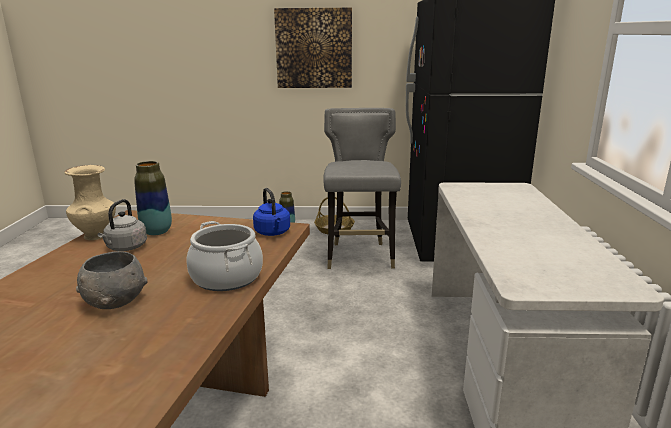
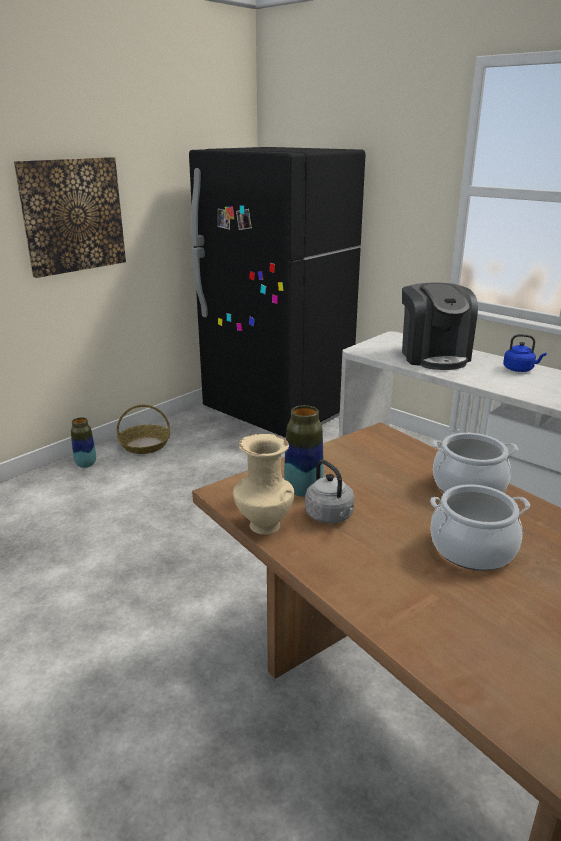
camera: 50 degrees left, 5 degrees up
(114, 302) = (472, 549): grey bowl -> cooking pot
(273, 233) = (385, 441): blue kettle -> blue kettle (520, 369)
(360, 257) = (224, 460): grey chair -> none
(506, 208) = (434, 356): none -> coffee machine

